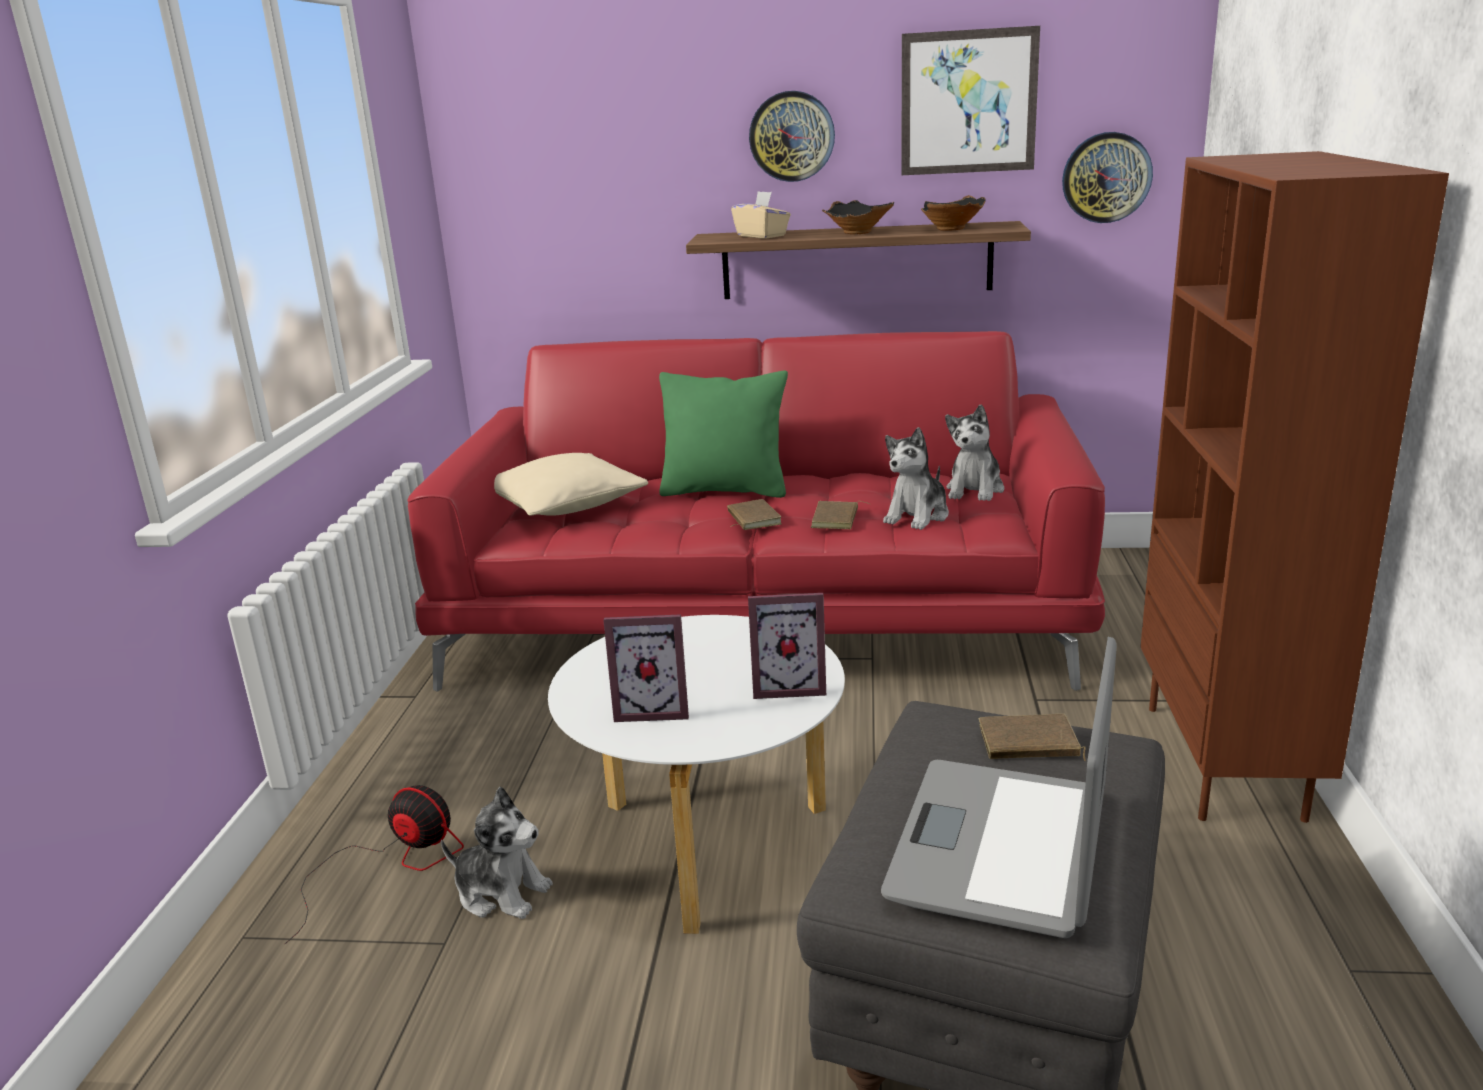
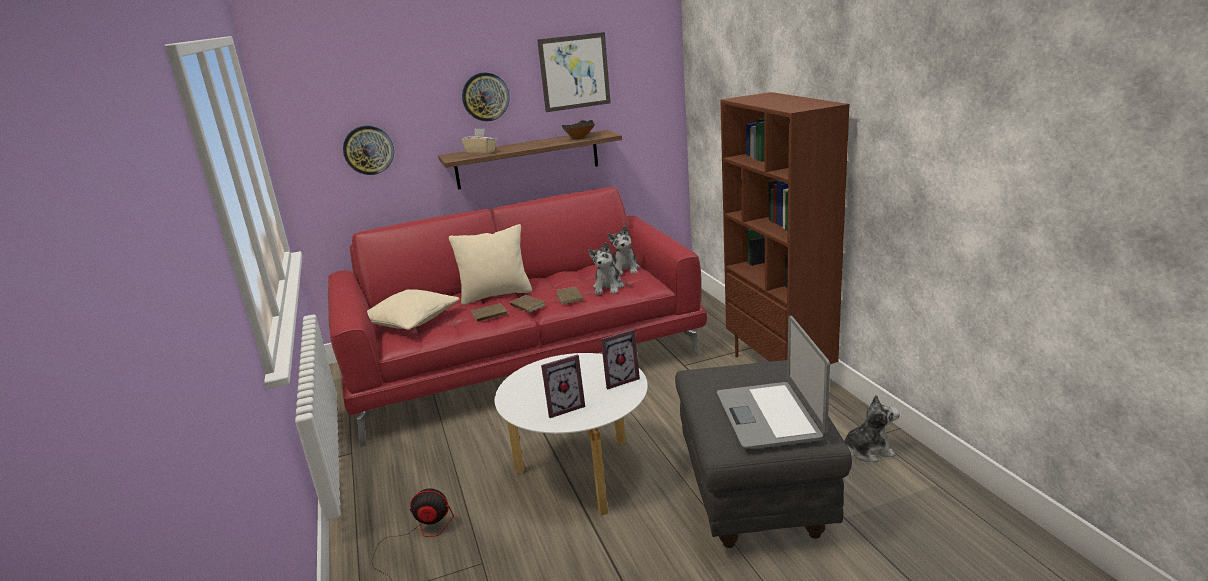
camera: 25 degrees left, 0 degrees up
(502, 892) = (493, 530): plush toy -> plush toy (867, 450)
(725, 490) = (496, 294): green pillow -> beige pillow
(859, 232) = (533, 144): black bowl -> none
(1028, 744) = (746, 374): brown book -> brown book (489, 315)
(1106, 177) = (644, 104): wall clock -> wall clock (368, 150)

